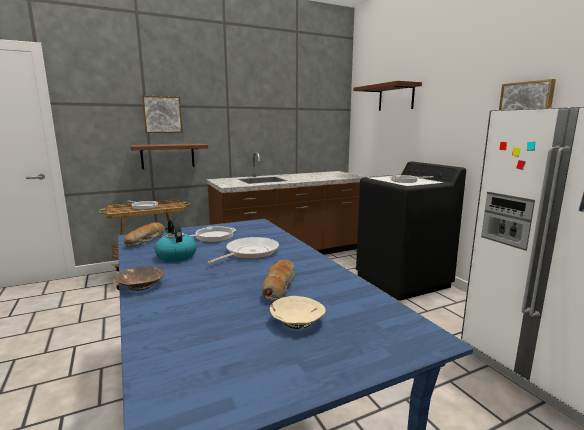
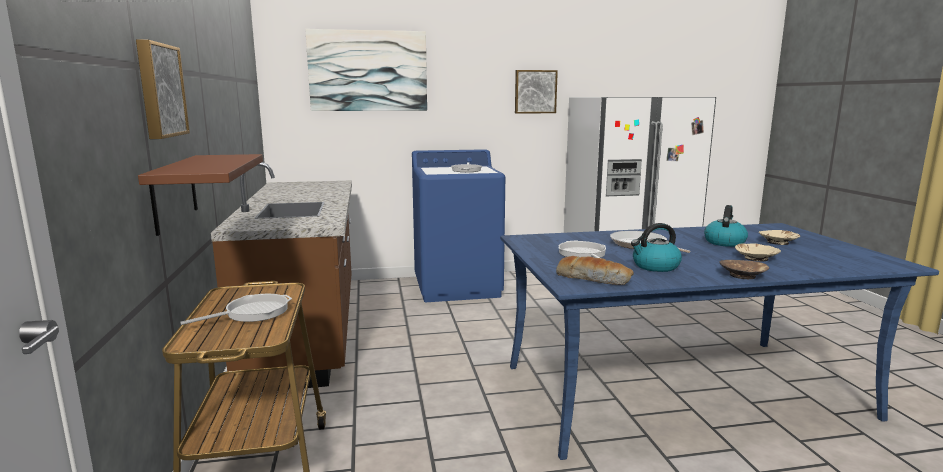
camera: 75 degrees left, 0 degrees up
(206, 297) = (756, 258): none -> beige bowl
(279, 287) = (724, 242): bread -> kettle
(396, 97) = (368, 71): brown shelf -> picture
(402, 281) = (457, 286): black washing machine -> blue washing machine

